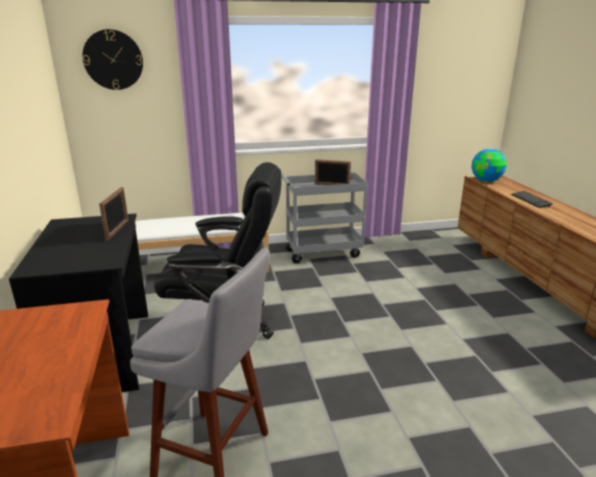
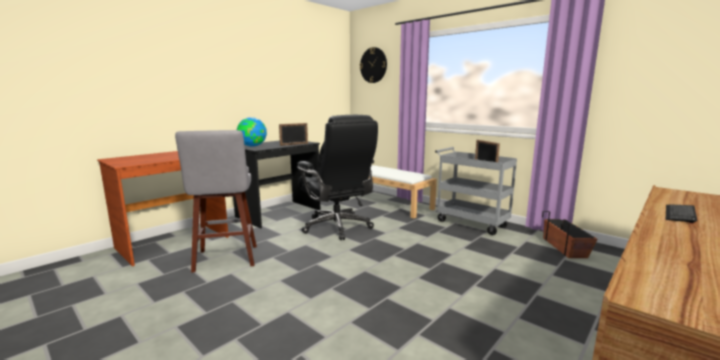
camera: 55 degrees right, 10 degrees down
(409, 245) = (565, 247): none -> planter
(486, 180) = (676, 193): globe -> globe (252, 146)

